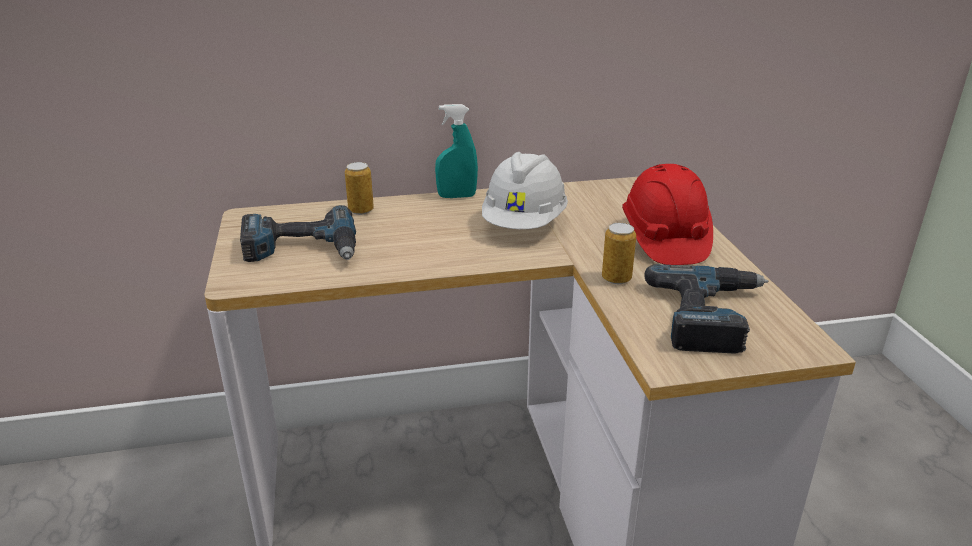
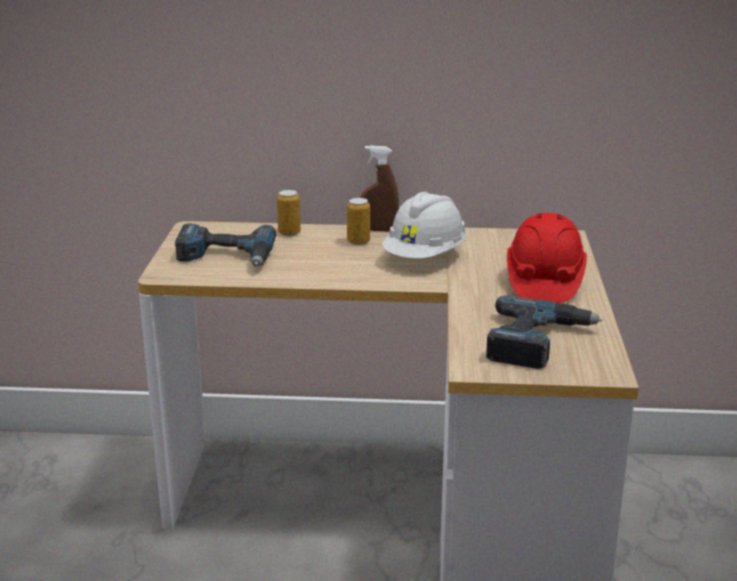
camera: 15 degrees right, 5 degrees down
(457, 196) = (379, 230): turquoise spray bottle -> brown spray bottle
(616, 278) = (476, 306): can -> can (358, 242)

